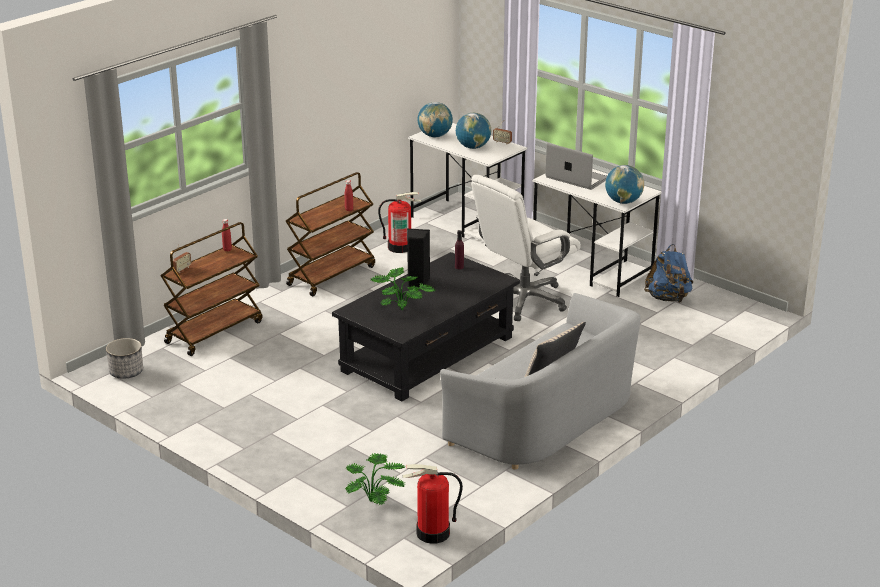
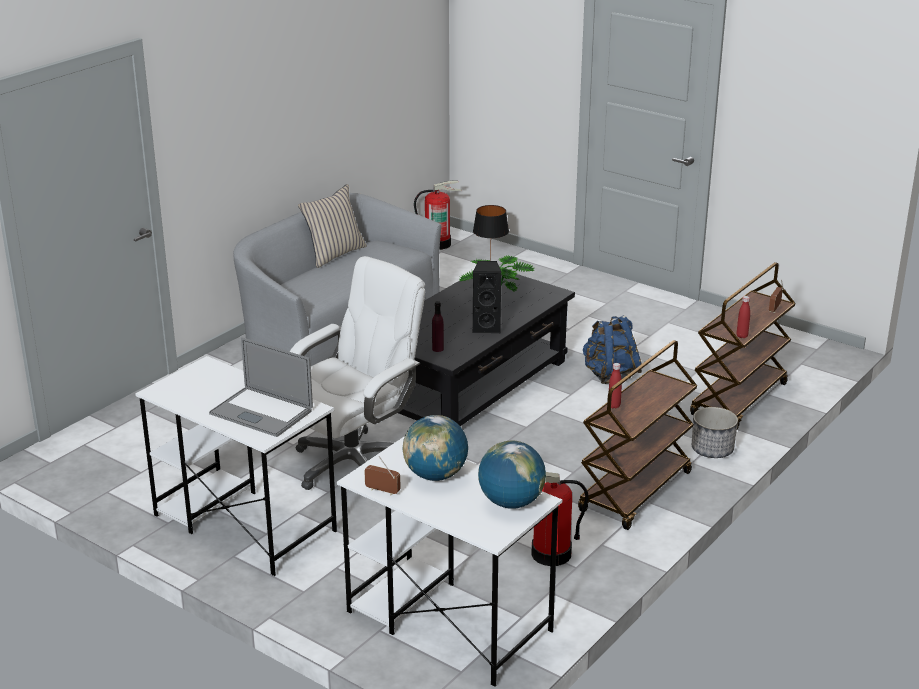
camera: 175 degrees right, 0 degrees up
(126, 372) = (800, 351): planter -> planter (712, 450)
(375, 501) = (490, 260): potted plant -> black table lamp
(623, 202) = (202, 370): globe -> none
(668, 298) = (148, 476): blue backpack -> blue backpack (610, 375)

